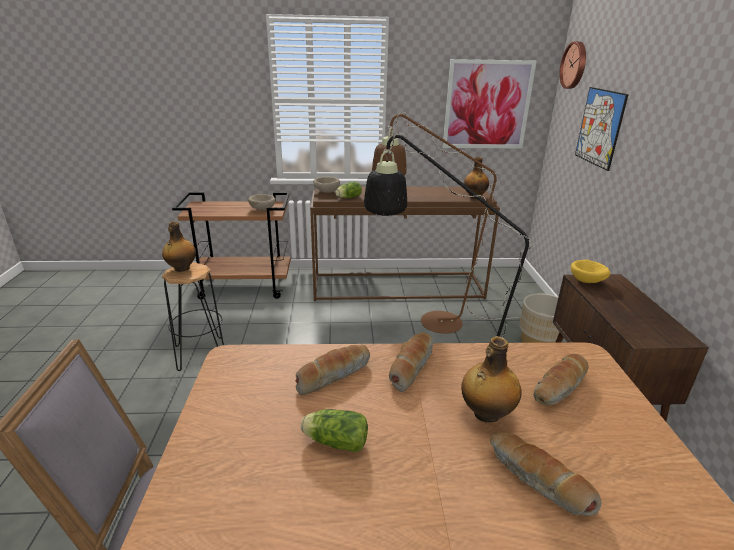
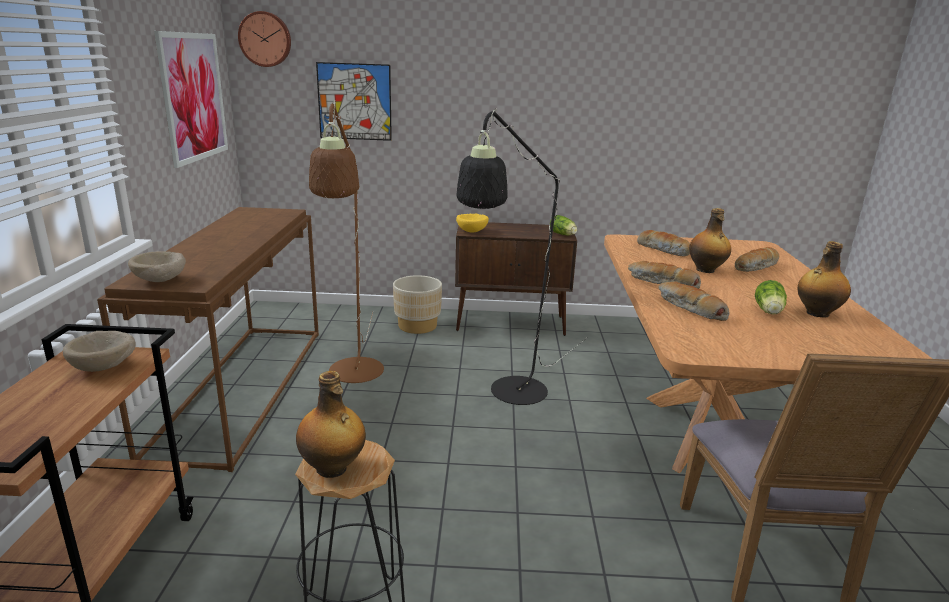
camera: 85 degrees left, 5 degrees down
(347, 197) = (211, 269): lettuce -> lettuce (563, 235)
(474, 197) = (280, 214): bottle -> bottle (816, 313)

